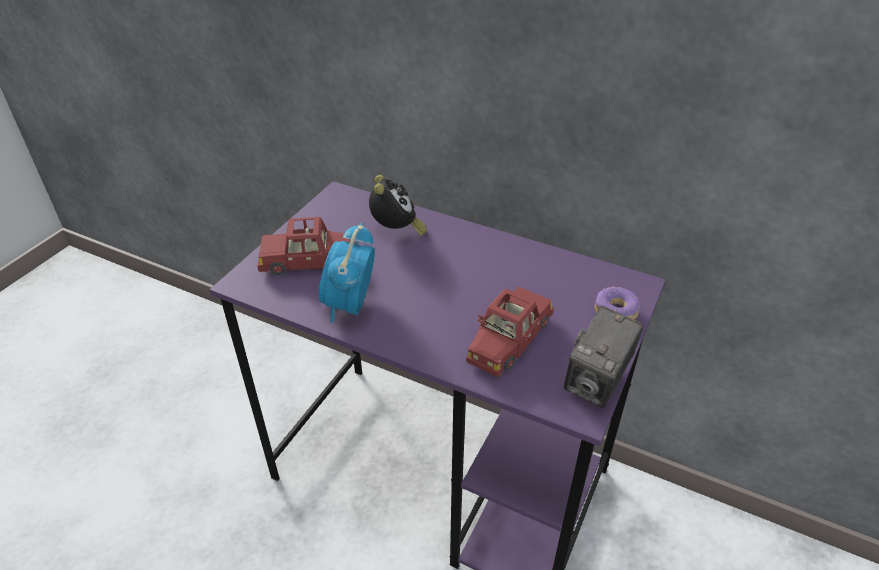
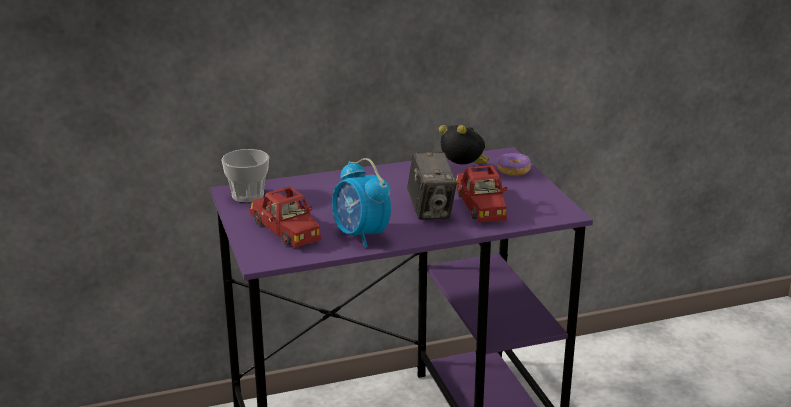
camera: 45 degrees left, 15 degrees down
(308, 261) = (286, 230): red toy car -> red toy car turned 105 degrees clockwise
(342, 205) = (248, 195): none -> cup
(396, 231) = (317, 191): alarm clock -> alarm clock (463, 169)
(596, 382) = (554, 200): camera -> camera (431, 211)

